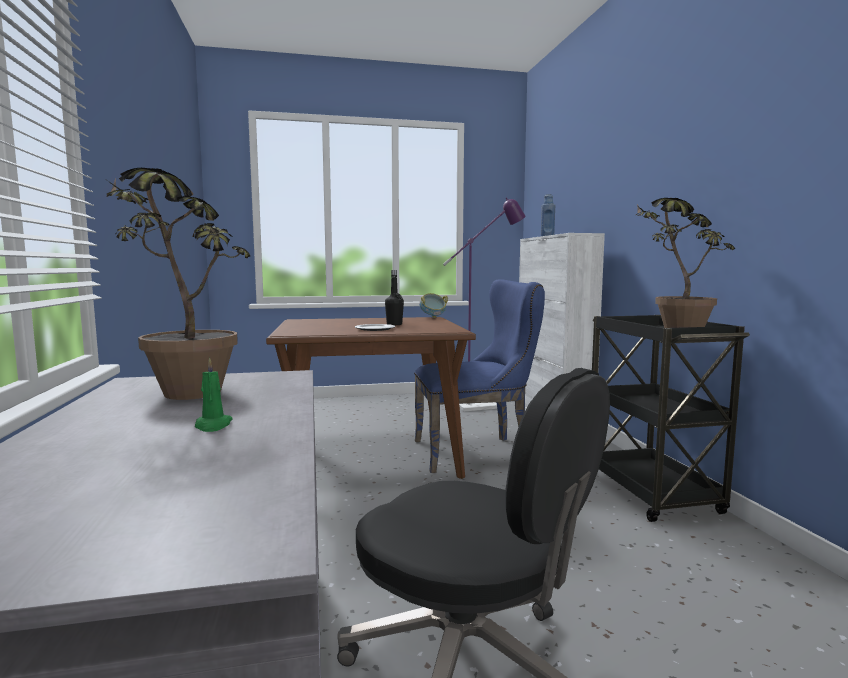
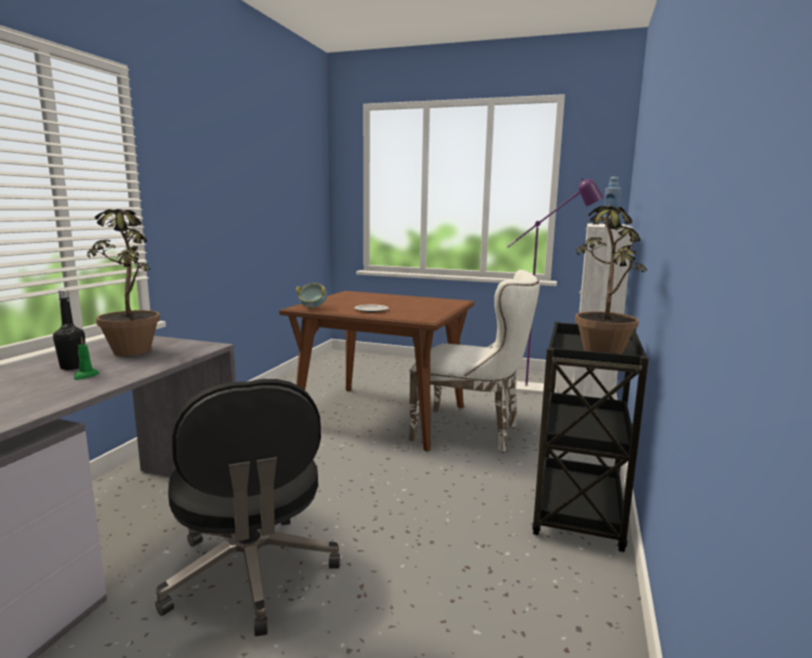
camera: 30 degrees right, 5 degrees up
(394, 324) = (401, 306): black bottle -> black bottle (73, 367)
(432, 317) = (460, 300): bowl -> bowl (312, 308)
(477, 451) = (472, 431): blue chair -> white chair

